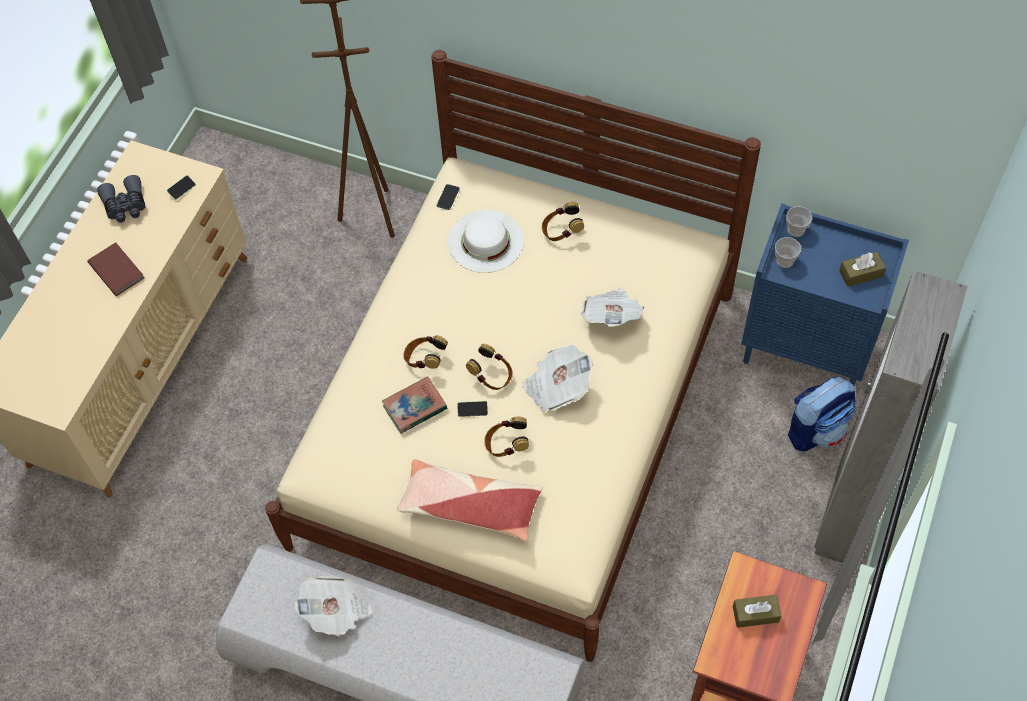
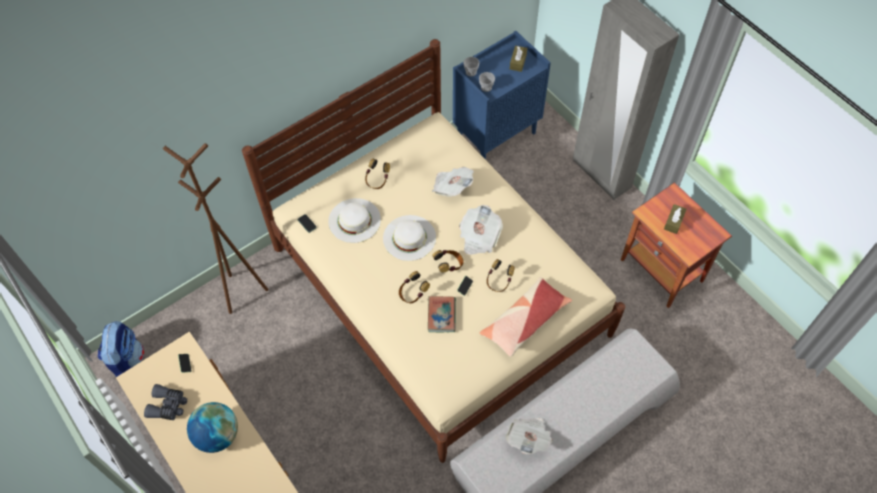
camera: 60 degrees left, 0 degrees up
(117, 269) = (217, 435): brown book -> globe
(502, 311) = (409, 237): none -> white hat
(816, 429) = (544, 158): backpack -> backpack (127, 359)

